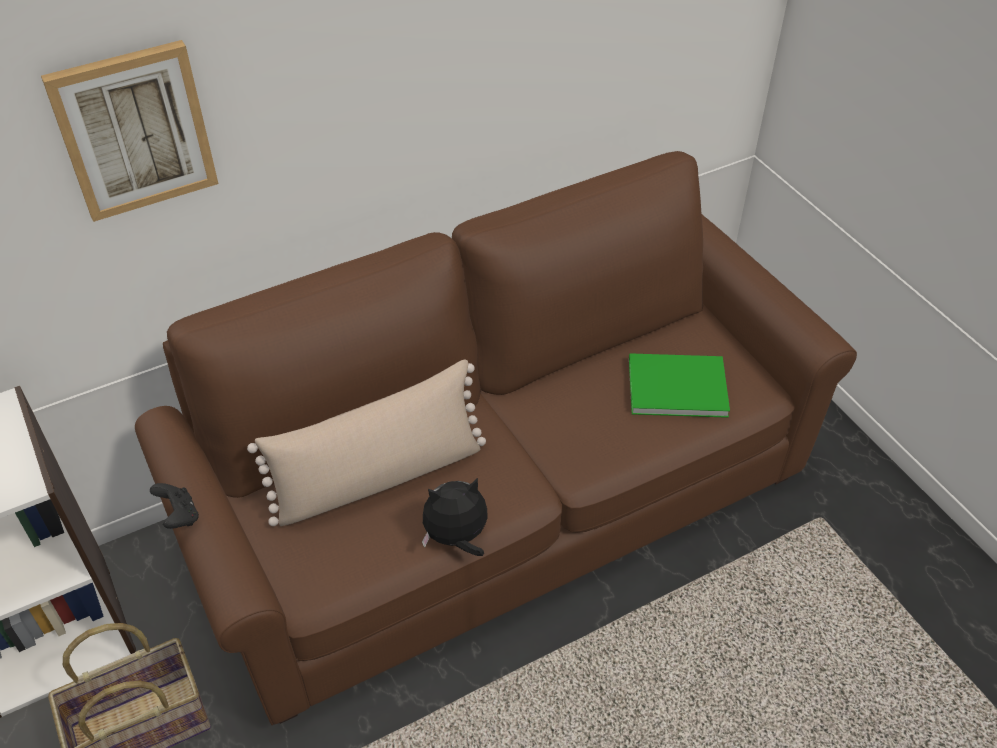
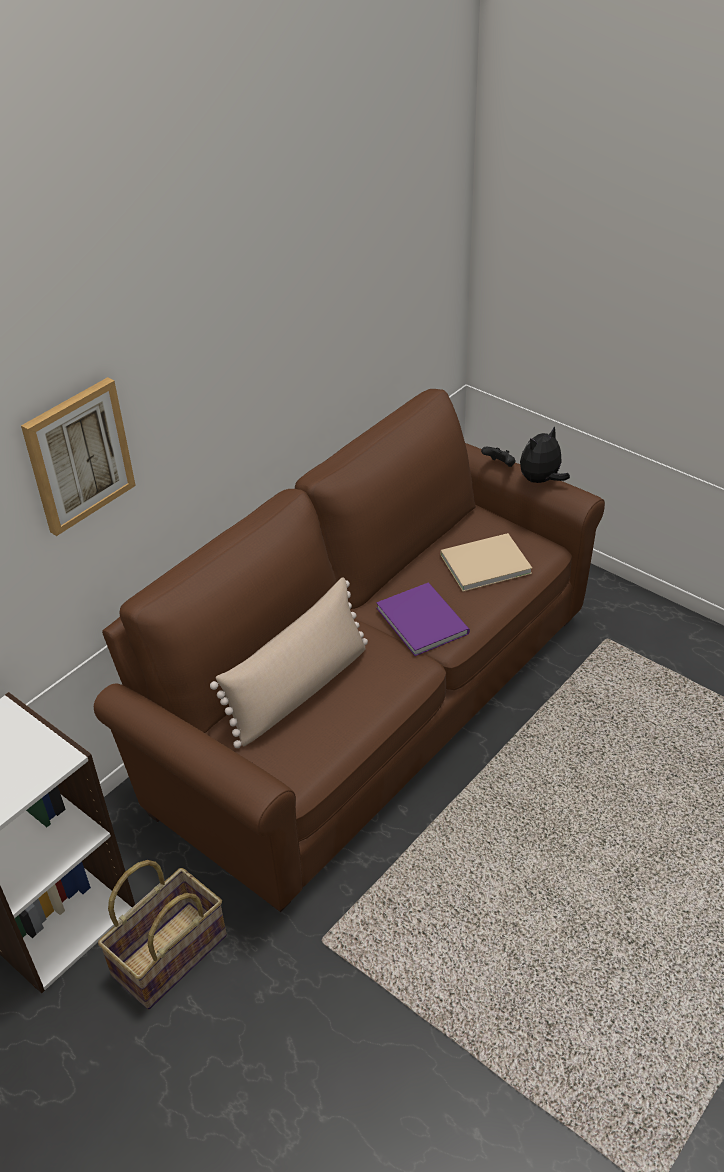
camera: 20 degrees left, 5 degrees down
(179, 516) = (180, 751): black game controller -> black game controller (499, 465)
(456, 538) = (382, 712): plush toy -> plush toy (541, 481)
(566, 434) = (422, 618): none -> purple book
(674, 385) = (482, 563): green book -> beige book

